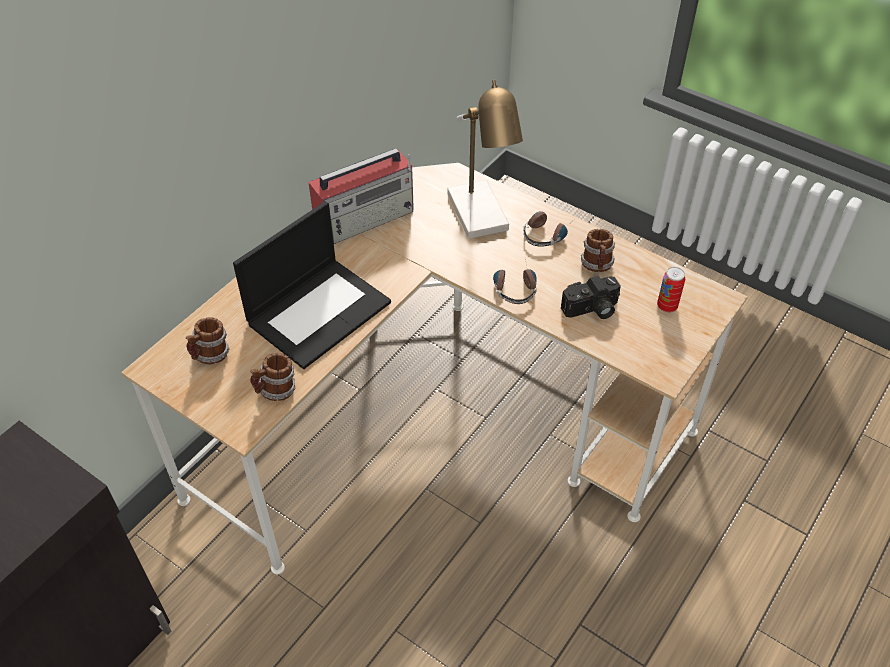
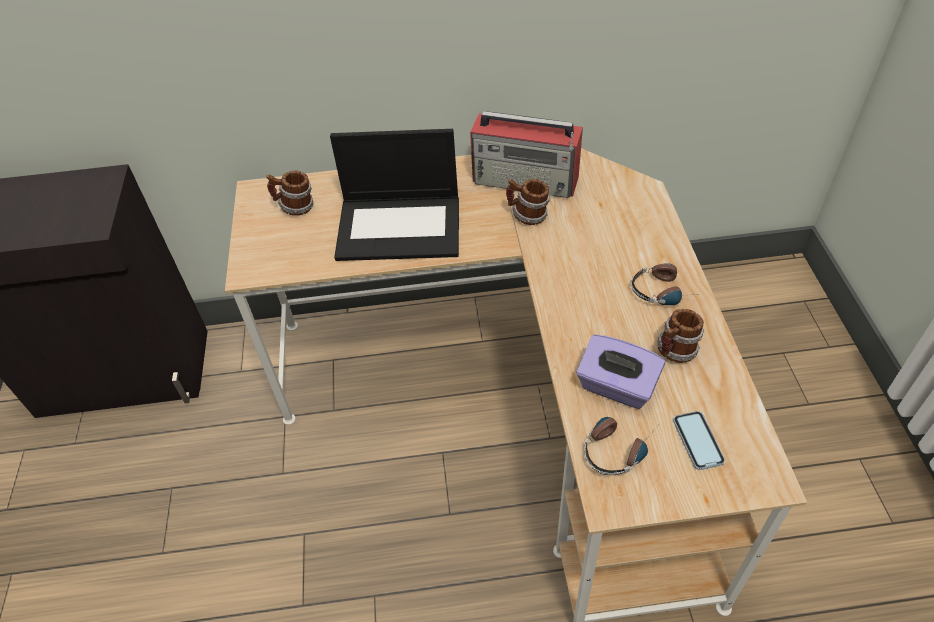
camera: 50 degrees right, 0 degrees up
(276, 391) = (299, 262): mug -> mug (527, 216)
(482, 218) = (621, 240): table lamp -> none
(514, 286) = (574, 314): headphones -> headphones (618, 447)
(591, 310) = (616, 387): camera -> purple tissue box
(667, 306) = (698, 441): can -> phone

